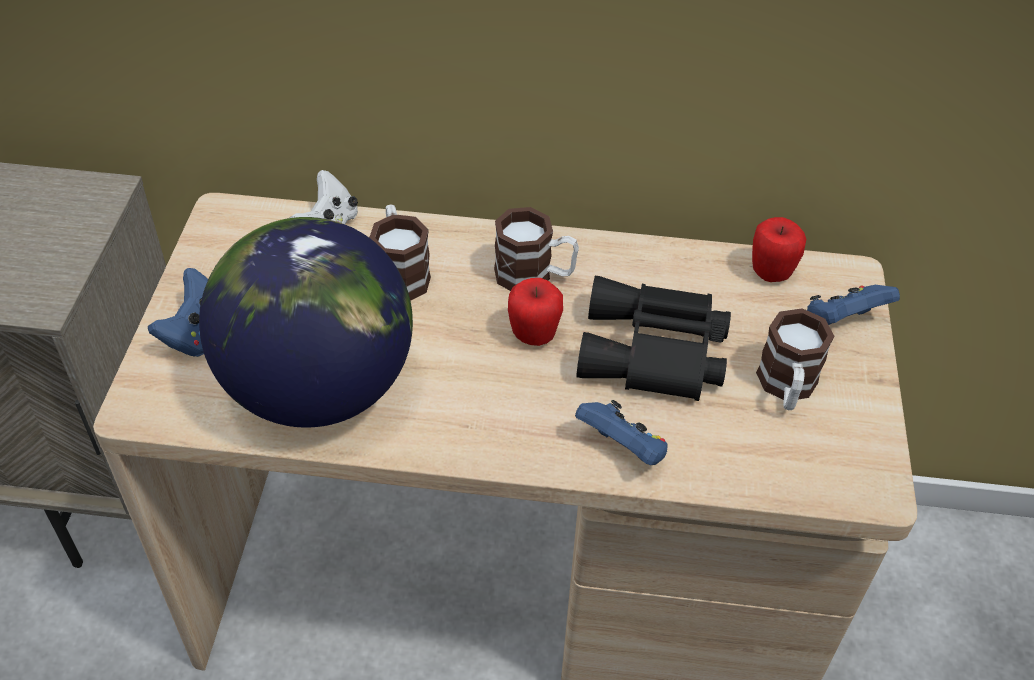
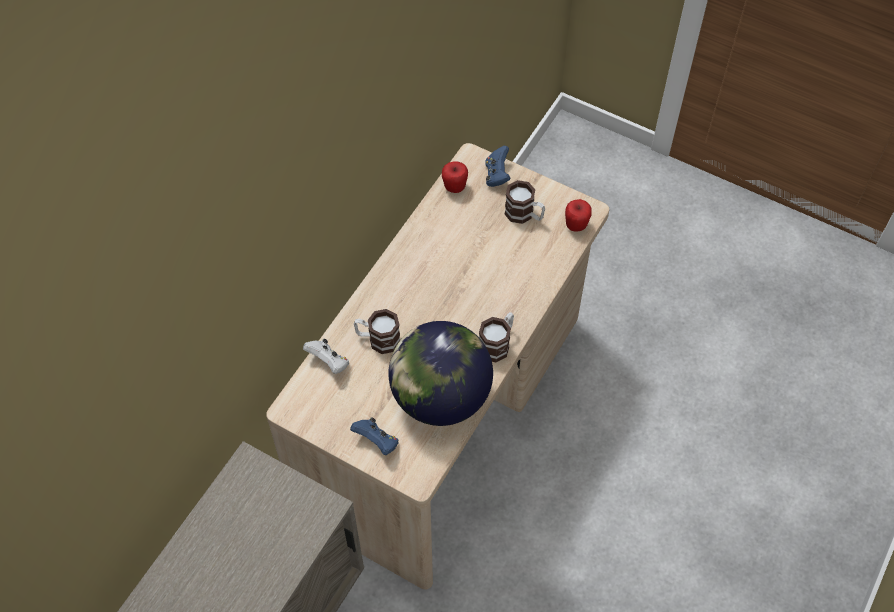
camera: 65 degrees left, 10 degrees up
(533, 335) = (448, 297): apple -> apple (576, 225)
(534, 275) = (409, 282): mug -> mug (497, 343)
(623, 449) = (530, 289): blue game controller -> none
(654, 353) = (482, 254): black binoculars -> none

